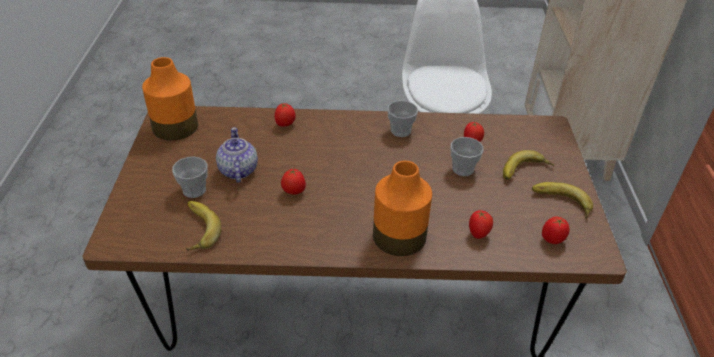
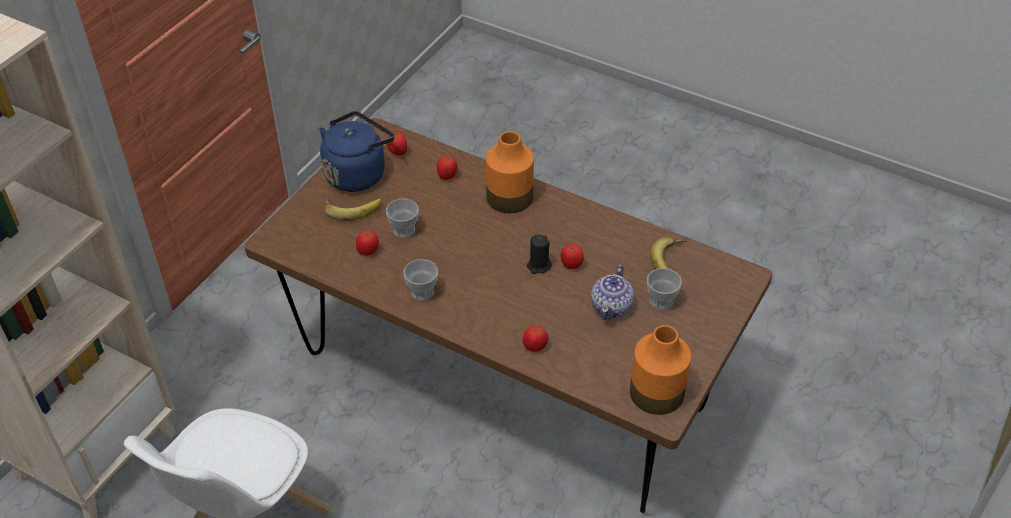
camera: 150 degrees left, 5 degrees up
(322, 181) = (538, 266): none -> black candle
(560, 203) = (357, 173): banana -> blue kettle

